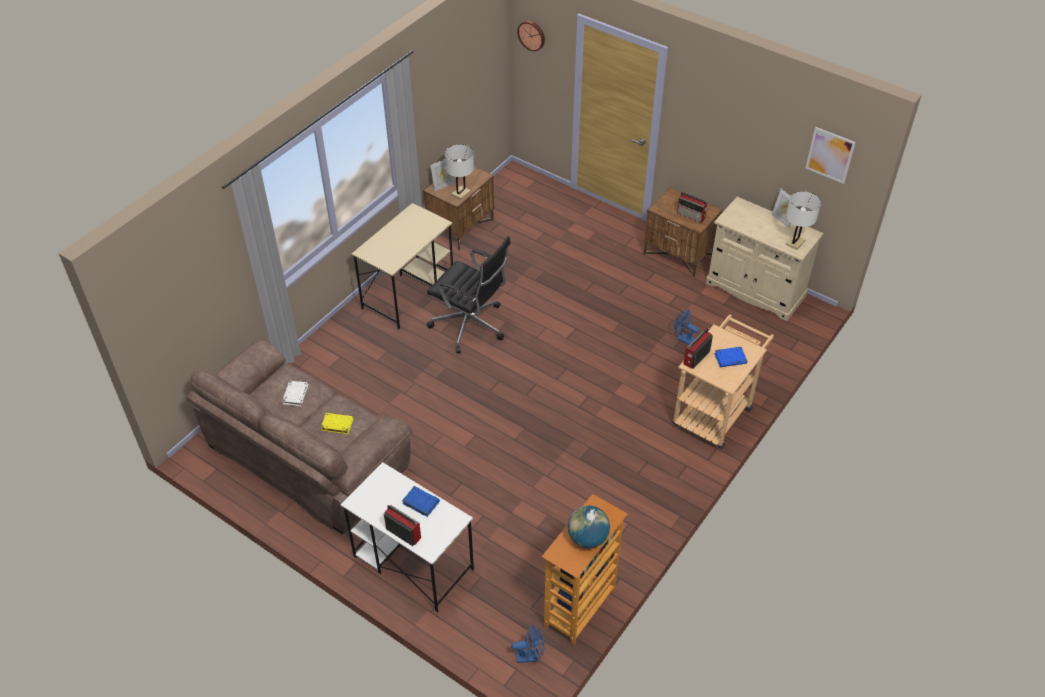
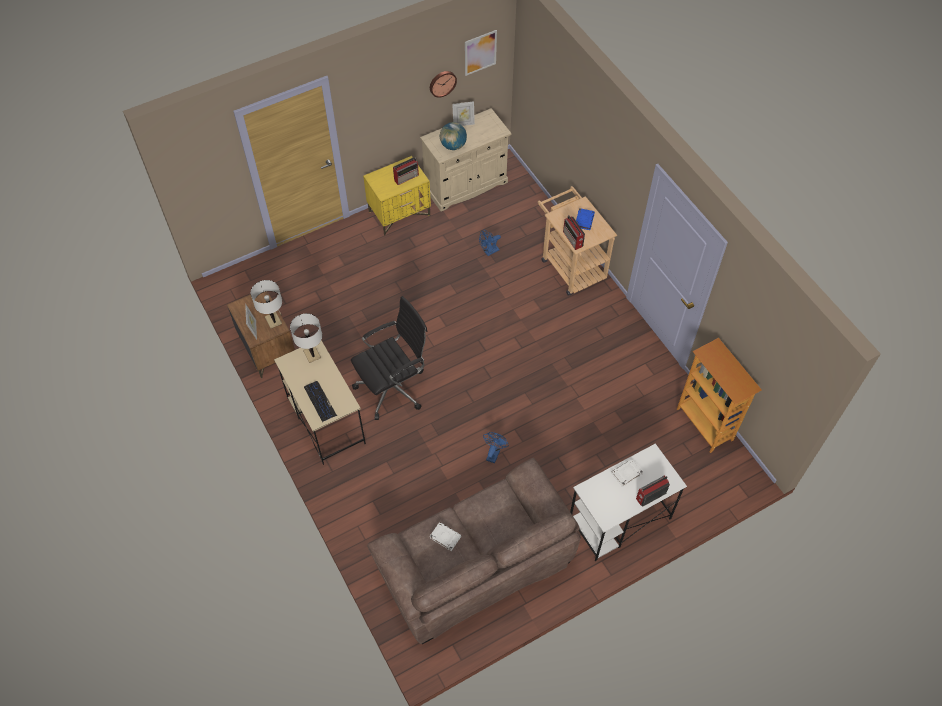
camera: 65 degrees left, 10 degrees up
(337, 424) = (495, 515): yellow book -> none
(384, 246) = (320, 401): none -> keyboard
(420, 502) = (626, 473): blue book -> white book
(530, 656) = (731, 471): blue fan -> blue fan (493, 453)
(532, 35) = (192, 162): wall clock -> wall clock (442, 83)
(587, 538) = (730, 370): globe -> globe (453, 146)
(679, 254) = (399, 213): brown nightstand -> yellow nightstand
(795, 242) = (491, 128): white table lamp -> white table lamp (312, 354)

